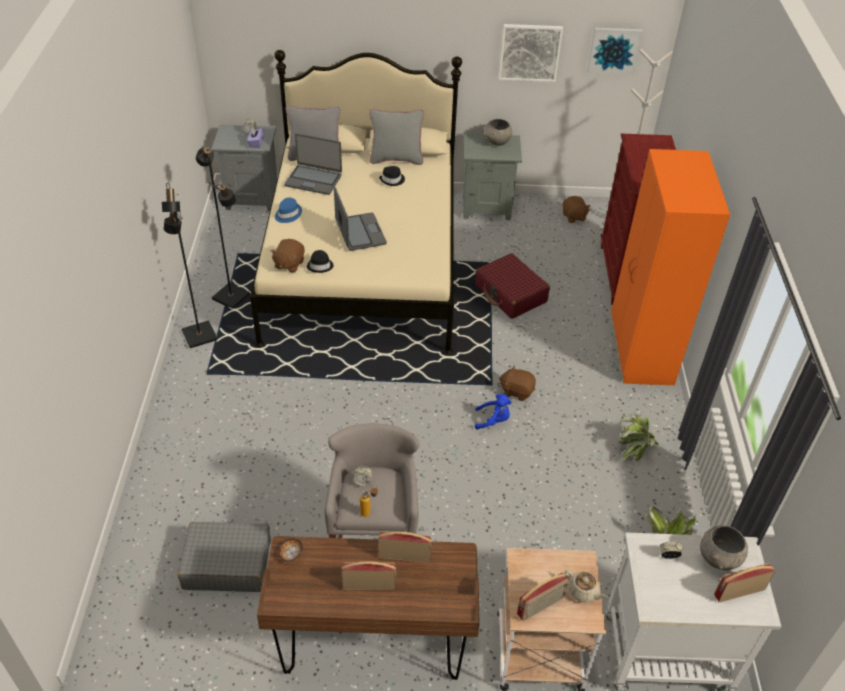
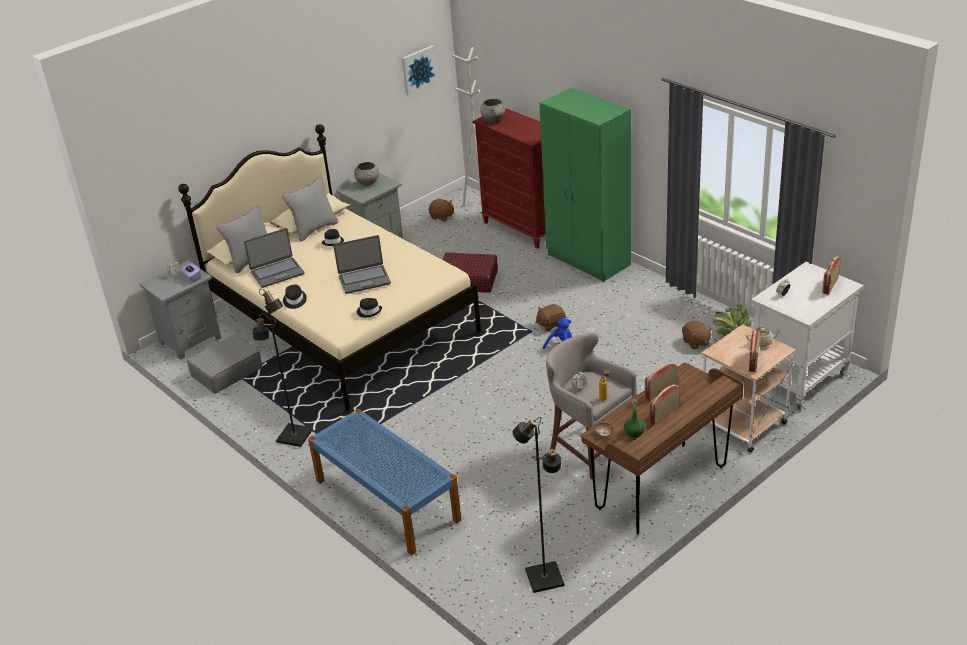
camera: 40 degrees left, 10 degrees down
(172, 449) = (386, 500): none -> blue bench
(227, 564) = (521, 521): grey suitcase -> grey suitcase (226, 372)
(231, 296) = (279, 402): black floor lamp -> black floor lamp (544, 578)
(287, 214) = (294, 301): blue hat -> black hat
(289, 264) = (346, 324): brown plush toy -> brown plush toy (696, 342)
(317, 578) = (634, 432): none -> green bottle
(359, 233) = (364, 280): laptop -> laptop turned 135 degrees clockwise
(529, 52) = (364, 98): picture -> none
(635, 449) = (656, 307): potted plant -> none
(640, 351) = (588, 260): orange wardrobe -> green wardrobe
(718, 559) = (804, 280): grey bowl -> grey bowl (493, 120)

